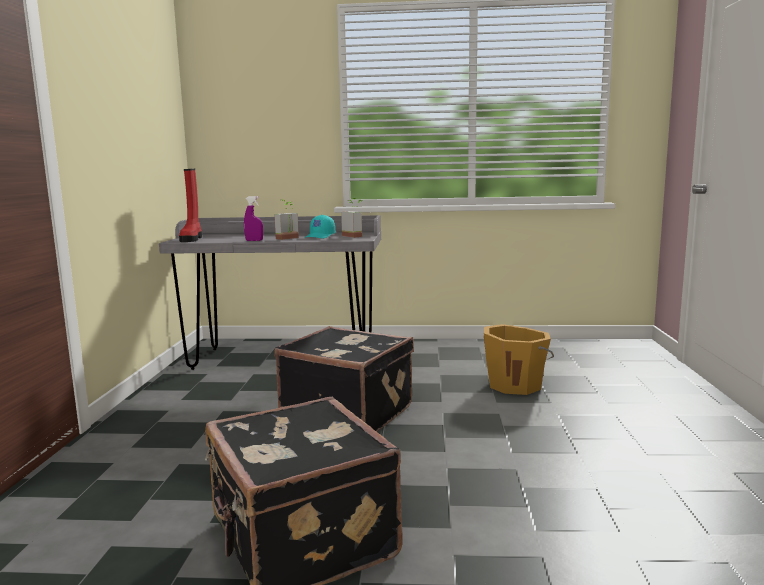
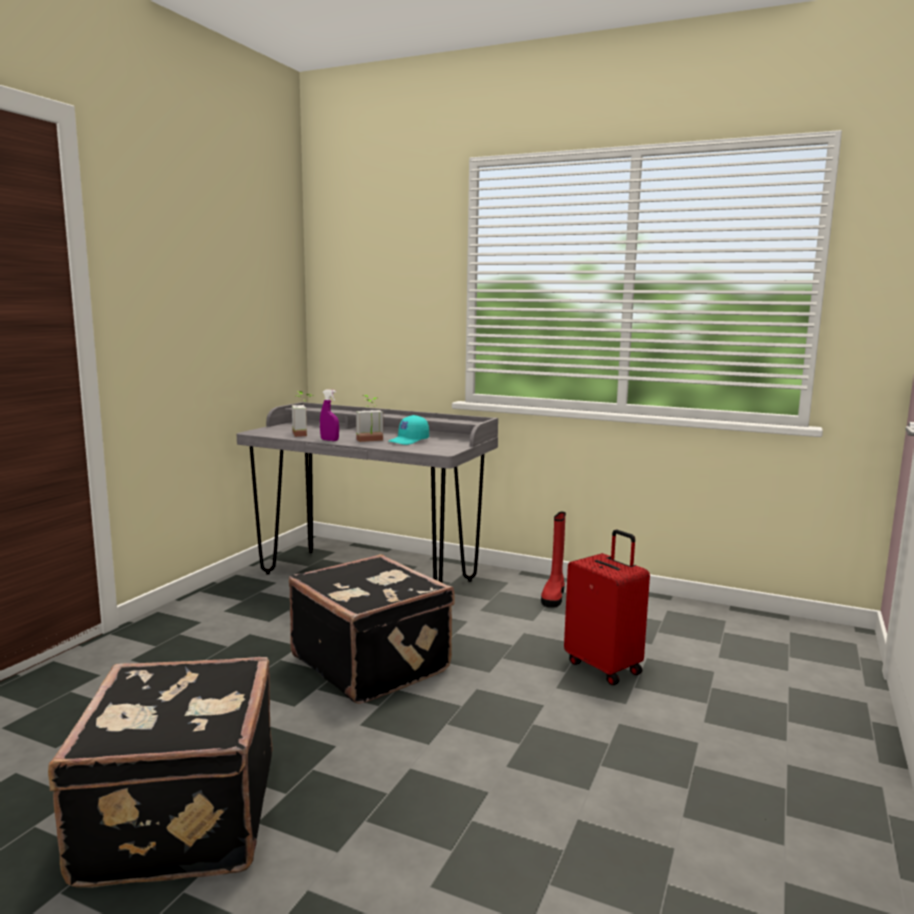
camera: 20 degrees right, 0 degrees up
(192, 239) = (276, 430): red boot -> red boot (553, 596)
(355, 236) = (448, 444): potted plant -> potted plant (304, 434)
(515, 385) = (604, 667): orange bucket -> red suitcase

